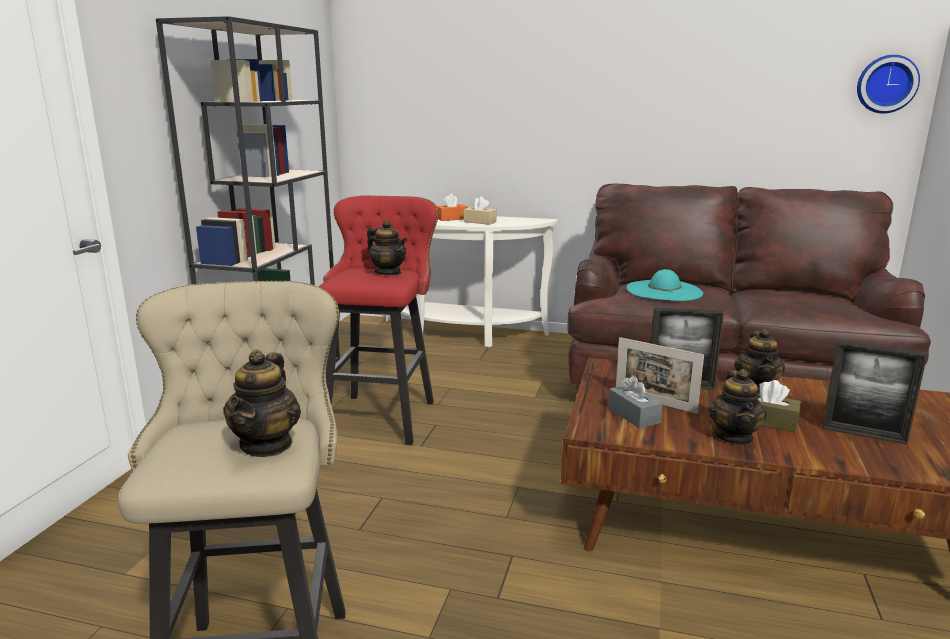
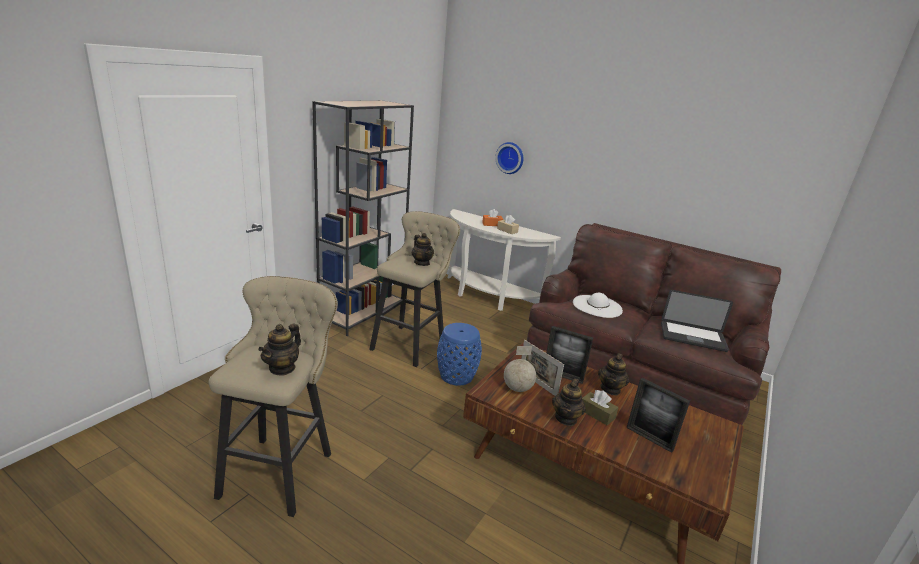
camera: 15 degrees right, 5 degrees up
(384, 412) = (412, 342): red stool -> beige stool
(482, 443) = (456, 376): none -> blue stool
(634, 415) = (518, 389): grey tissue box -> globe
(664, 290) = (597, 306): turquoise hat -> white hat
(813, 302) = (692, 337): none -> laptop
(886, 84) = (805, 189): wall clock -> wall clock (510, 158)

